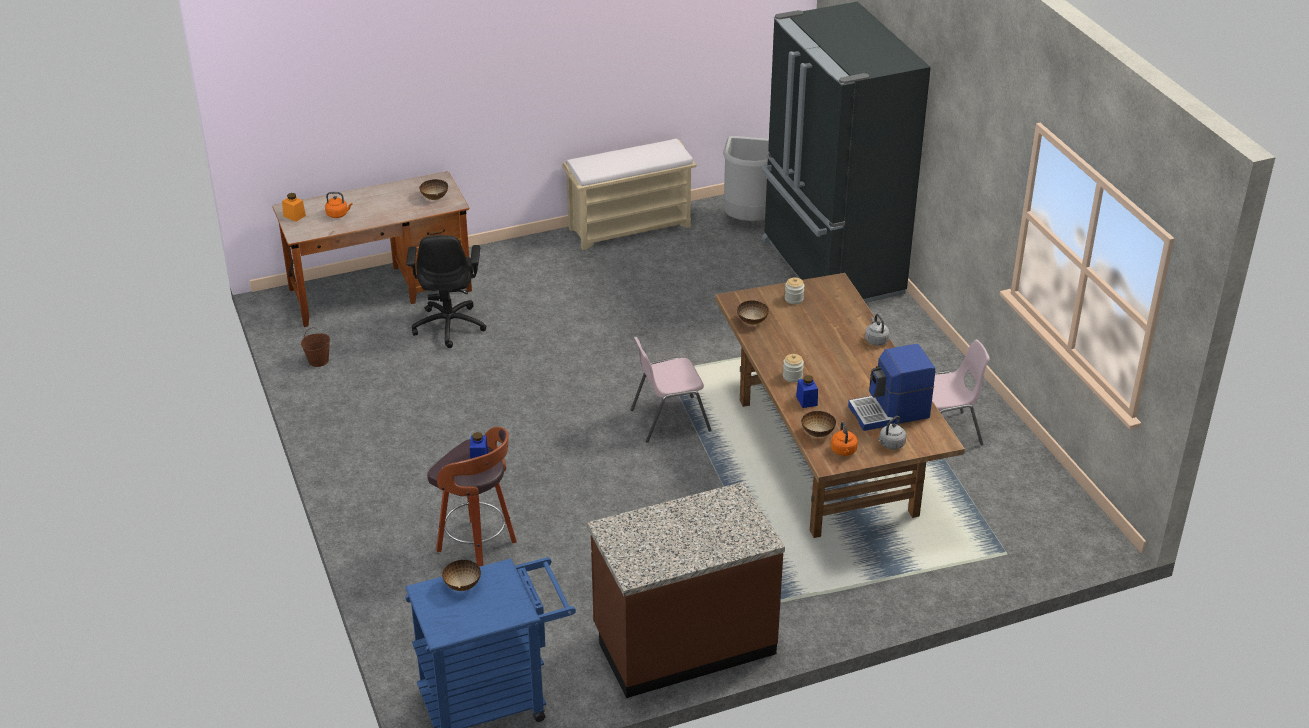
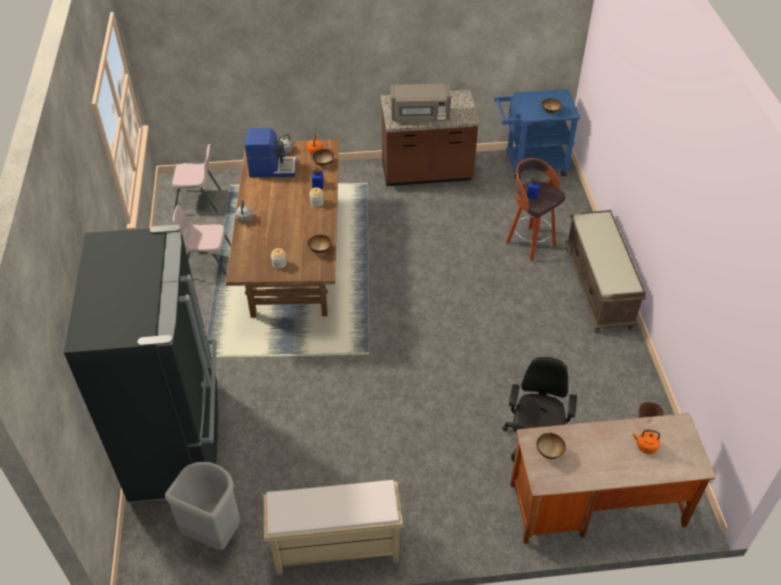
camera: 165 degrees left, 10 degrees up
(294, 216) = (689, 453): orange jar -> none
(368, 499) = (599, 287): none -> brown bench
(668, 420) = (383, 310): pink chair -> pink chair (198, 201)
(694, 514) = (420, 116): none -> grey microwave

